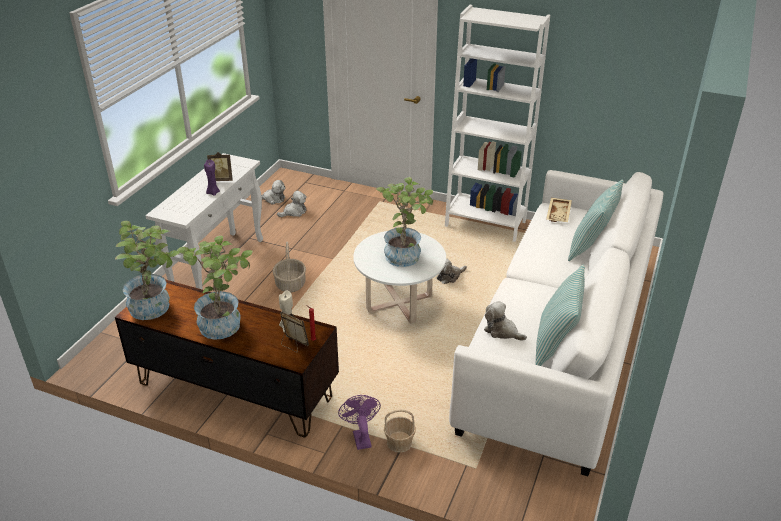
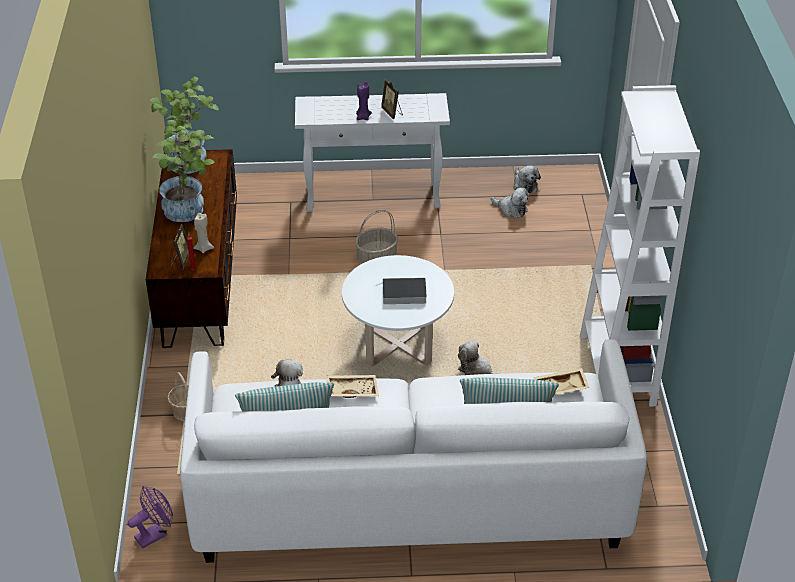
camera: 65 degrees right, 5 degrees up
(360, 436) = (181, 382): purple fan -> purple fan (155, 534)
(405, 254) = (402, 294): potted plant -> book
(515, 298) = (352, 390): none -> beige tray

